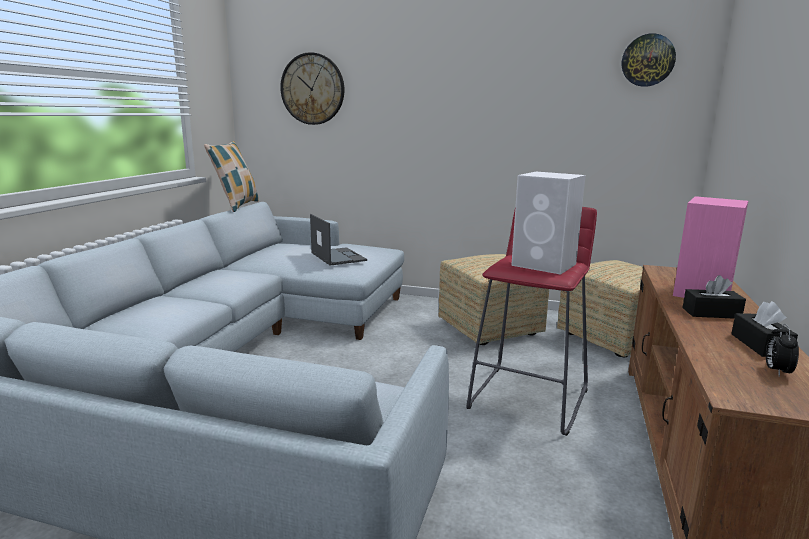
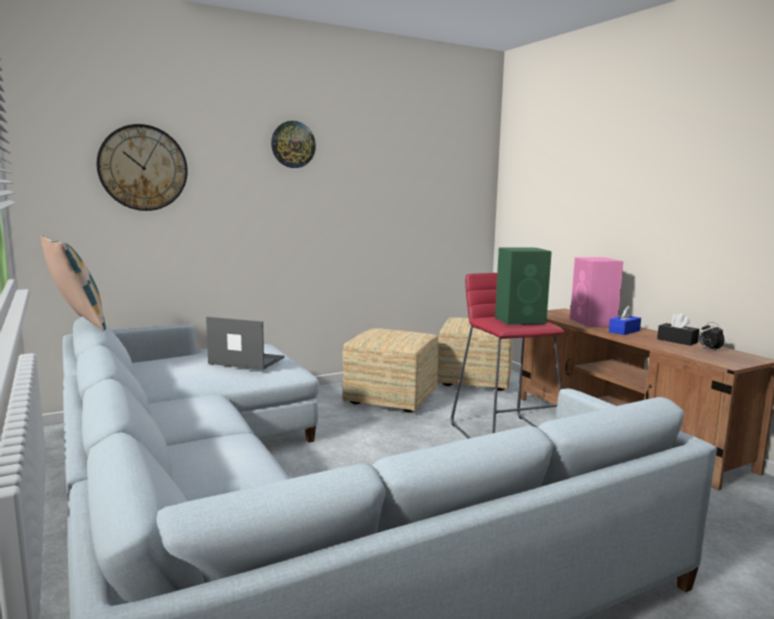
camera: 45 degrees left, 5 degrees down
(545, 265) = (521, 320): white speaker -> green speaker
(648, 60) = (456, 155): wall clock -> wall clock (293, 144)
(711, 313) = (624, 331): black tissue box -> blue tissue box

